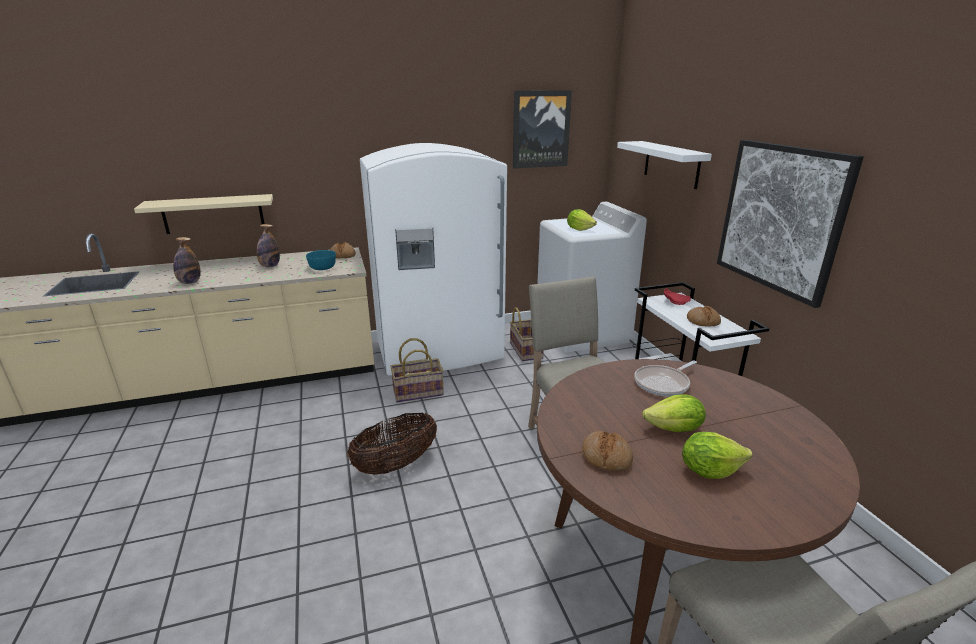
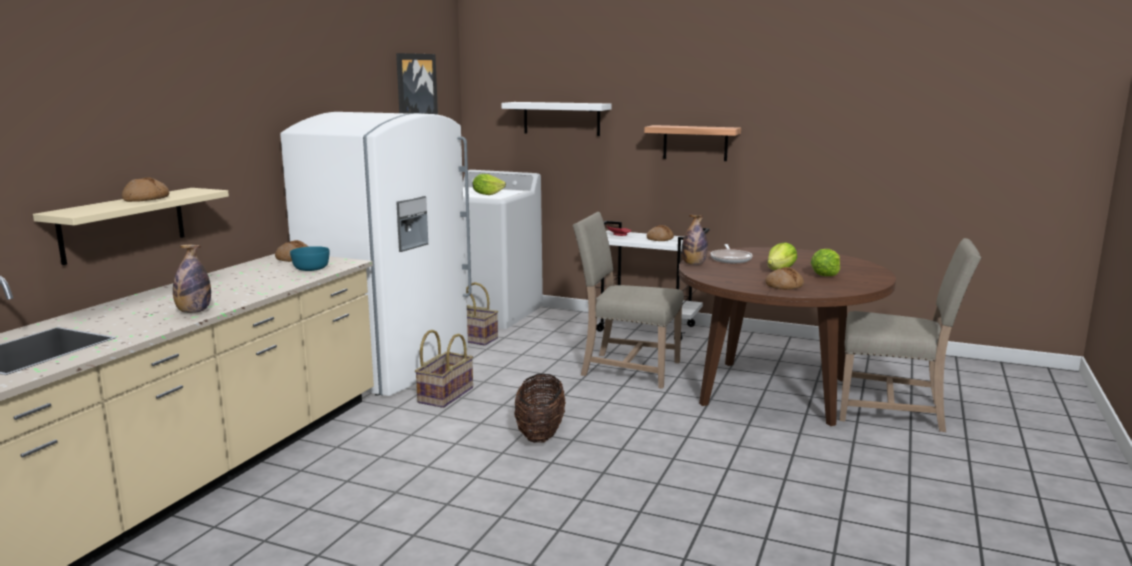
camera: 50 degrees left, 10 degrees down
(212, 200) = (146, 199): none -> bread
(270, 266) = (241, 281): bottle -> bottle (693, 264)
(780, 218) = (695, 143): picture -> shelf

